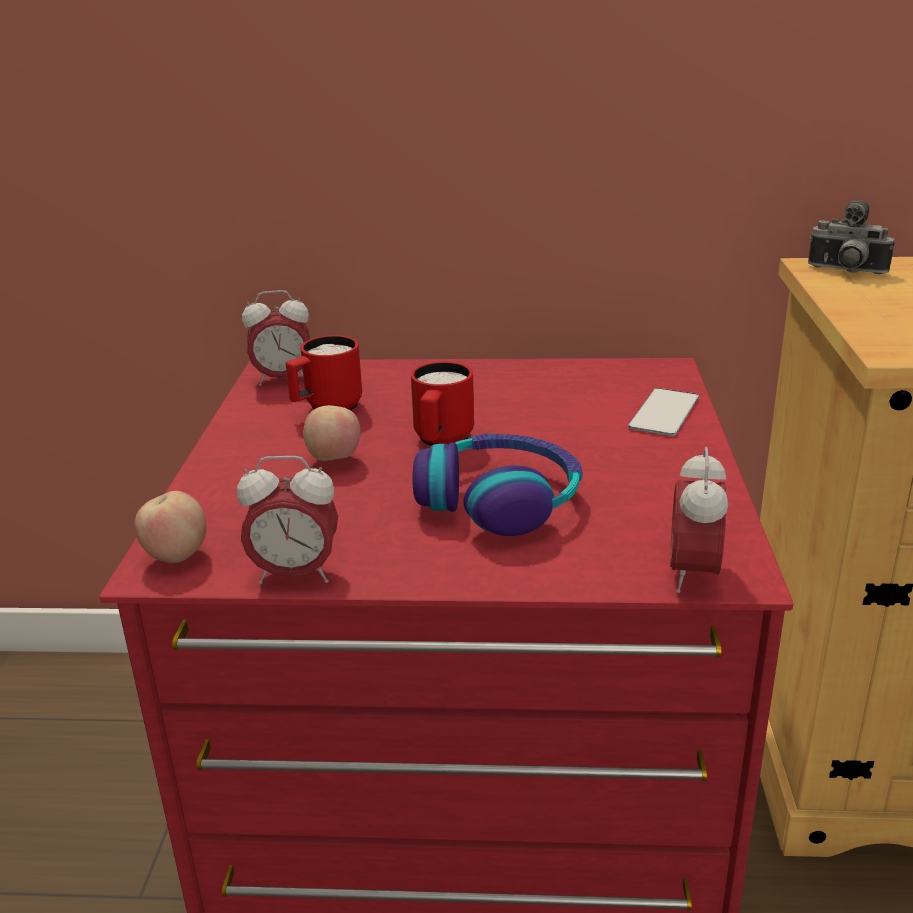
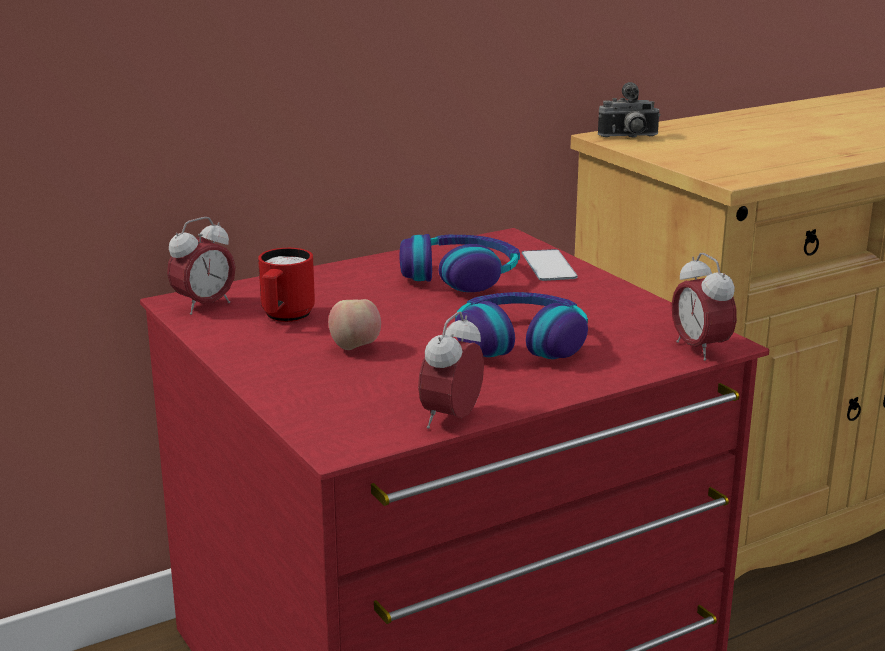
camera: 35 degrees left, 5 degrees down
(177, 556) = (341, 435): apple -> none
(295, 575) = (451, 419): alarm clock -> alarm clock turned 150 degrees clockwise
(441, 442) = (419, 318): red mug -> none
(552, 403) = (461, 276): none -> headphones

